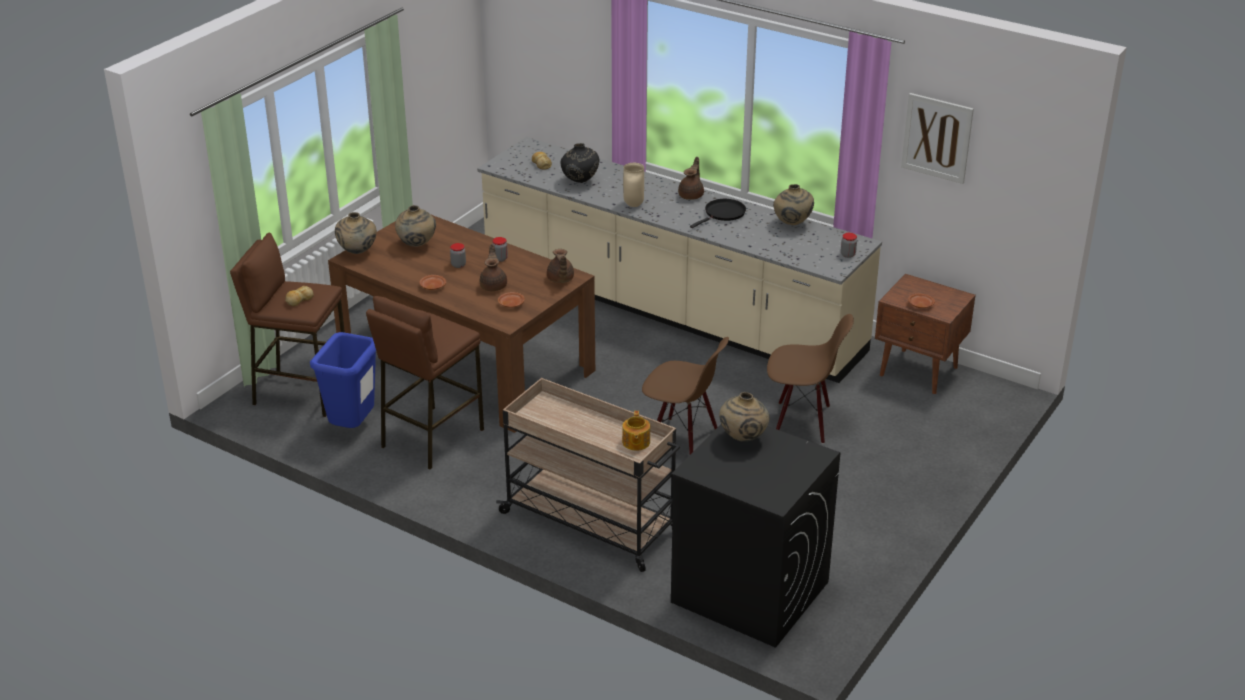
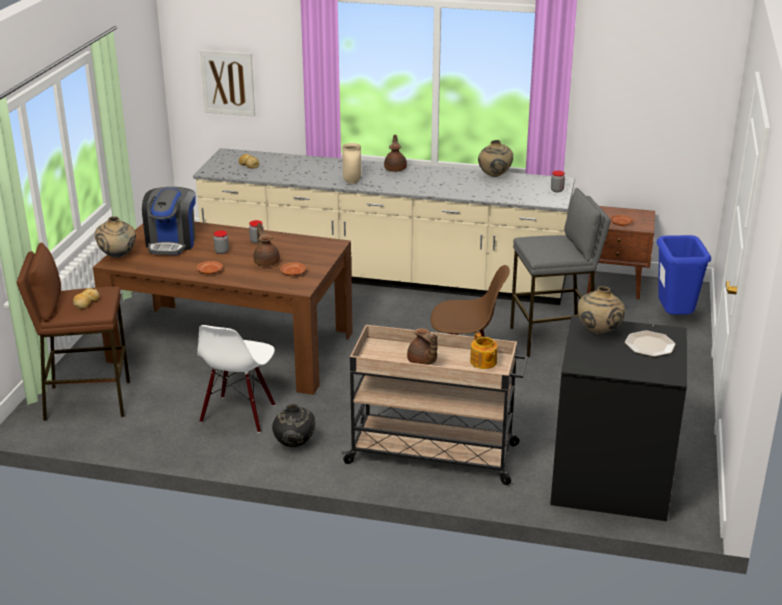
camera: 20 degrees left, 5 degrees down
(352, 428) = (157, 421): blue trash can -> blue trash can (674, 318)
(417, 245) = (172, 243): beige vase -> coffee machine
(431, 438) = (239, 414): brown stool -> white chair
(560, 280) = (323, 248): brown teapot -> brown teapot (422, 362)
(580, 182) = (292, 172): black vase -> black vase (294, 445)
(723, 214) = (432, 177): black frying pan -> none
(783, 463) = (649, 345): none -> plate
(802, 422) = (553, 339): brown chair -> grey stool
(937, 138) = (615, 78): picture -> picture (228, 83)

